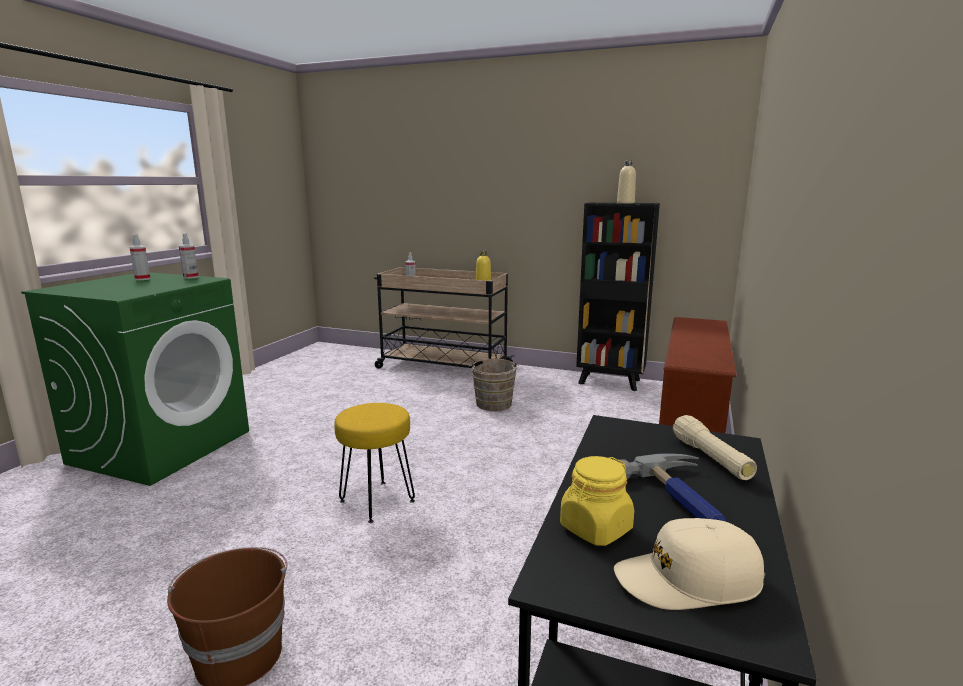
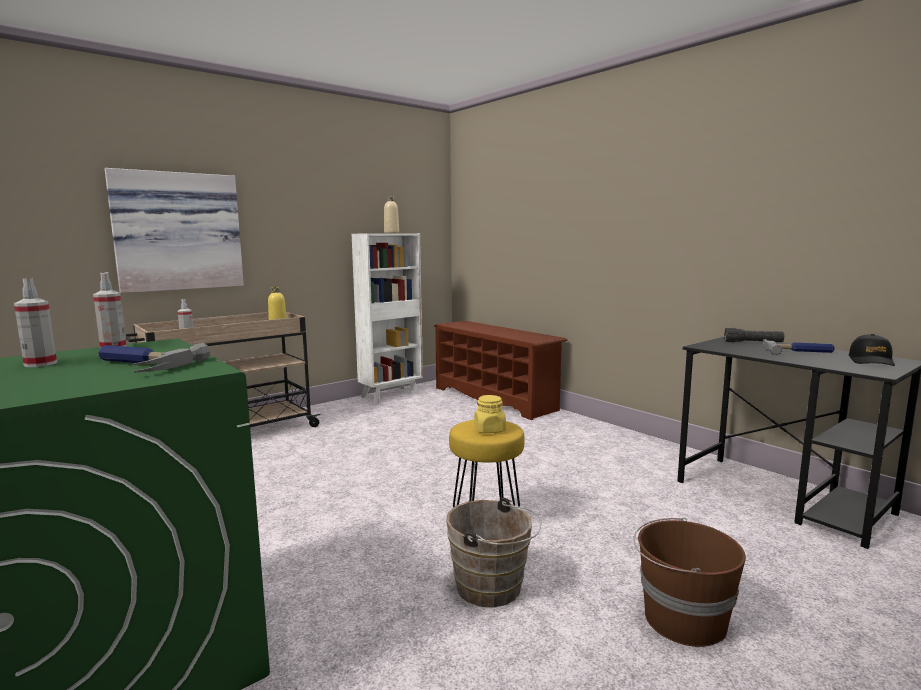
camera: 60 degrees left, 5 degrees down
(137, 287) = (139, 365): none -> hammer
(439, 198) = (177, 231): none -> picture
(493, 405) = (365, 437): brown bucket -> brown bucket (493, 589)
(595, 528) = (829, 363): yellow jar -> yellow jar (490, 430)
(610, 382) = (391, 395): black bookcase -> white bookcase
(688, 580) = (871, 361): beige cap -> black cap
(711, 459) = (753, 343): beige flashlight -> black flashlight

